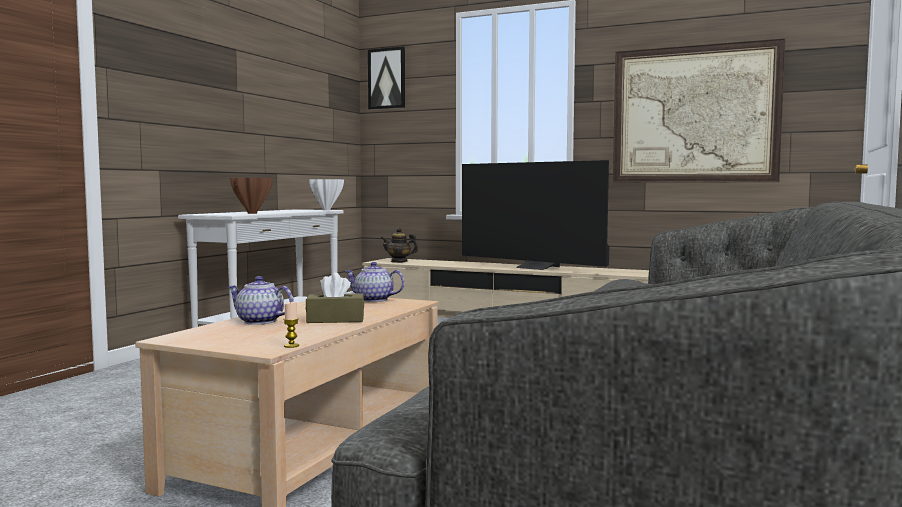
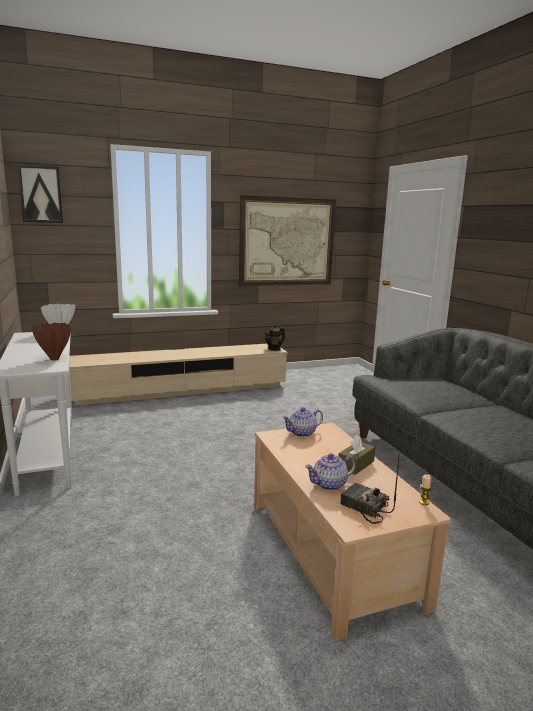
camera: 45 degrees left, 10 degrees up
(227, 335) = (364, 508): none -> radio
(399, 261) = (92, 360): teapot -> teapot (274, 349)
(535, 267) = (206, 352): television -> none

